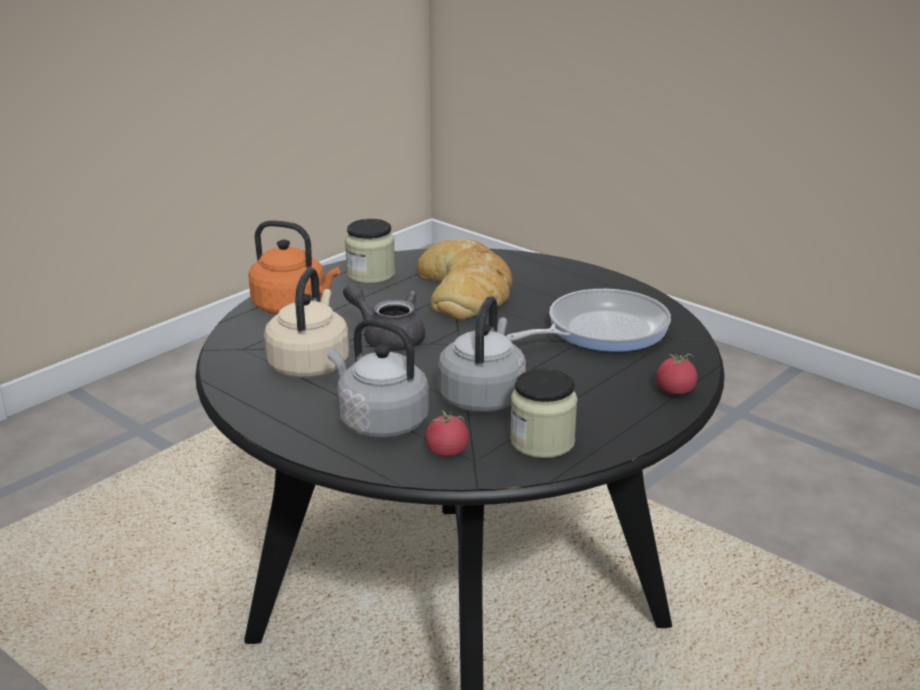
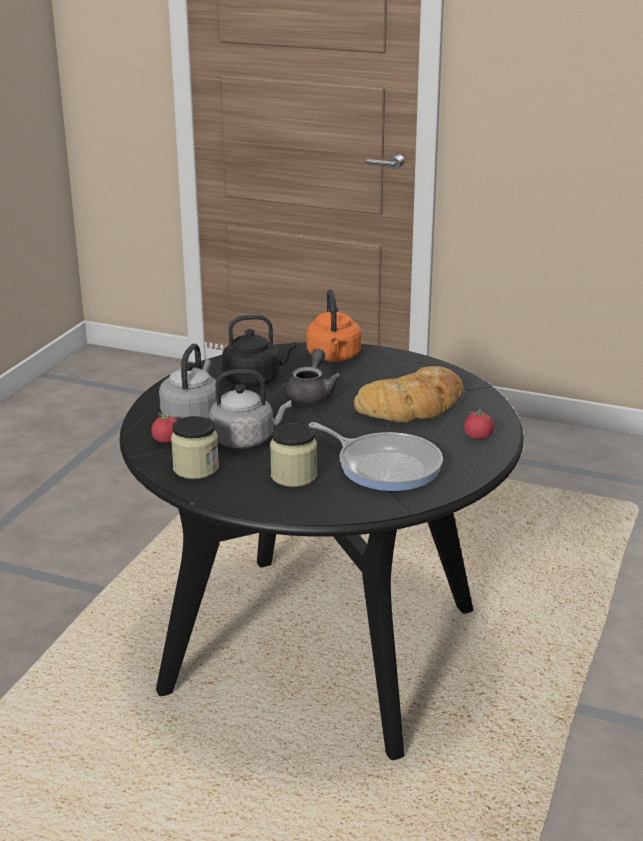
camera: 70 degrees right, 0 degrees up
(310, 364) = (255, 380): beige kettle -> black kettle
(371, 274) = (410, 369): jar -> jar (294, 476)
(675, 391) = (300, 507): tomato -> tomato (478, 437)

